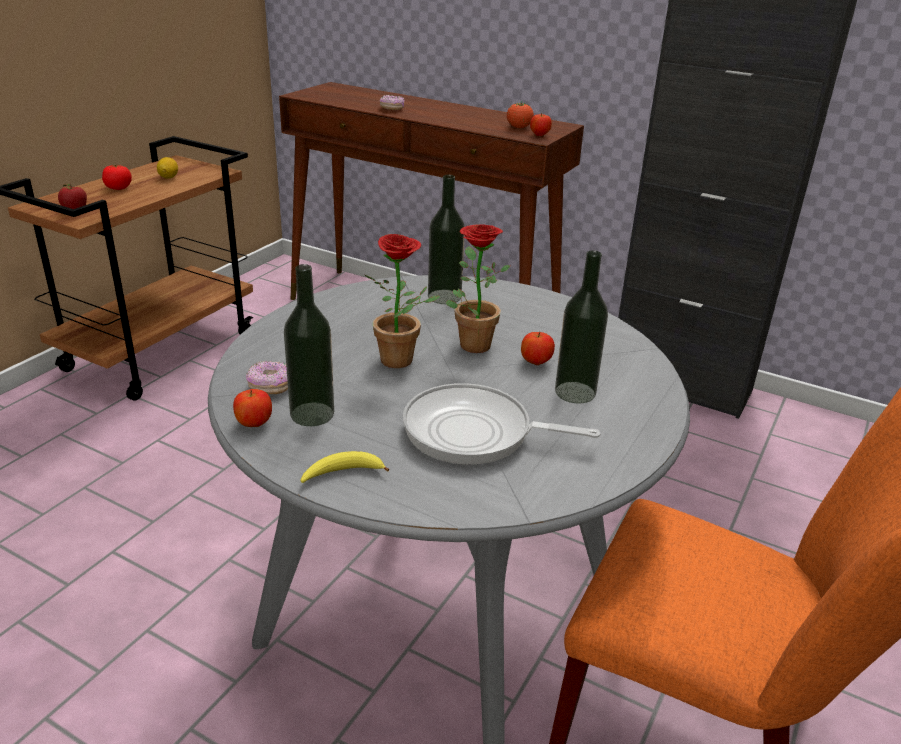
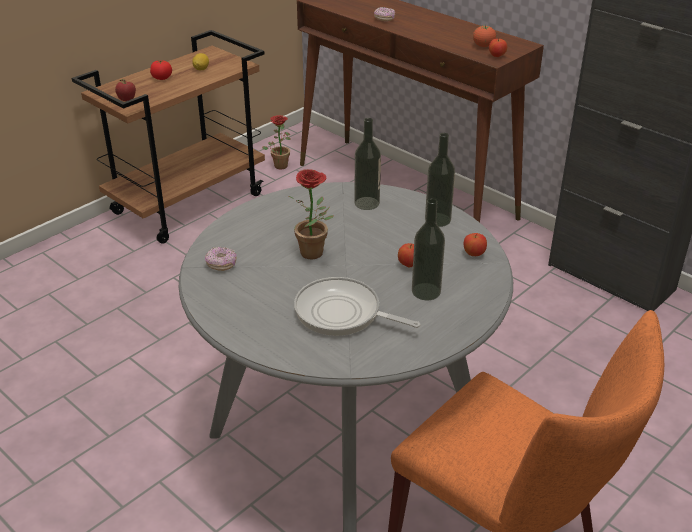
camera: 15 degrees right, 5 degrees up
(254, 424) = (203, 290): apple -> apple (473, 254)
(312, 414) = (242, 287): bottle -> bottle (438, 219)
(342, 474) = (247, 331): banana -> none
(471, 342) = (370, 244): potted plant -> potted plant (280, 164)

